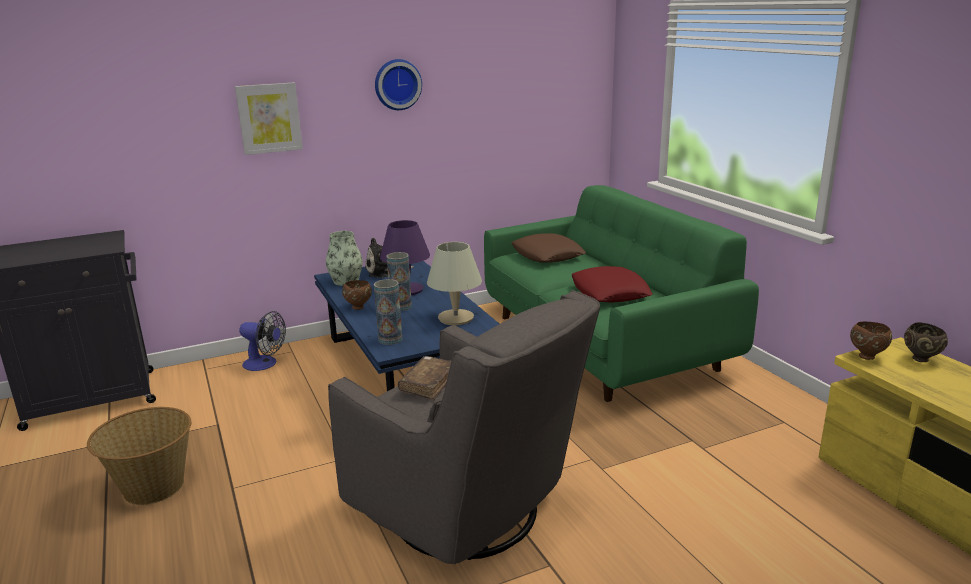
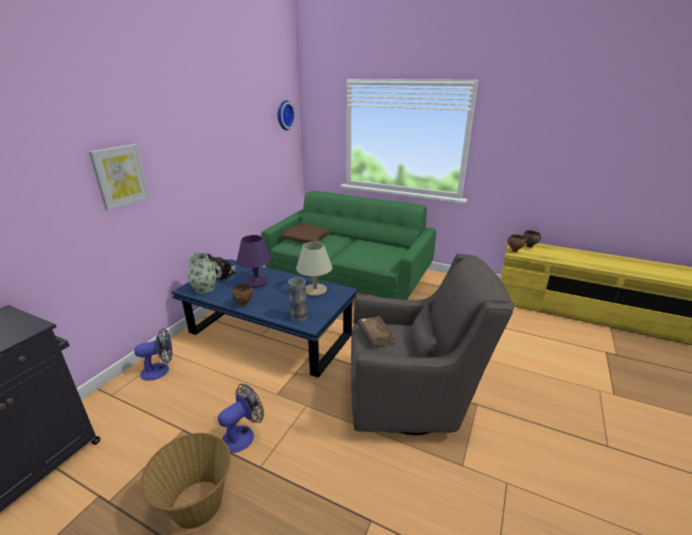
camera: 40 degrees left, 5 degrees up
(255, 454) = (243, 435): none -> fan
(397, 84) = (201, 139): wall clock -> wall clock (284, 115)
(401, 306) = (270, 294): vase -> none
(610, 292) = (370, 250): red pillow -> none

